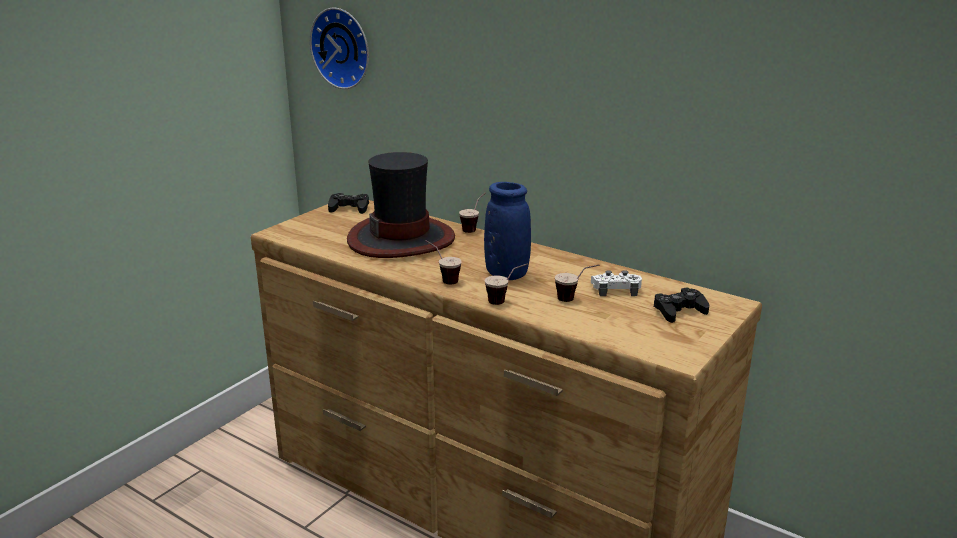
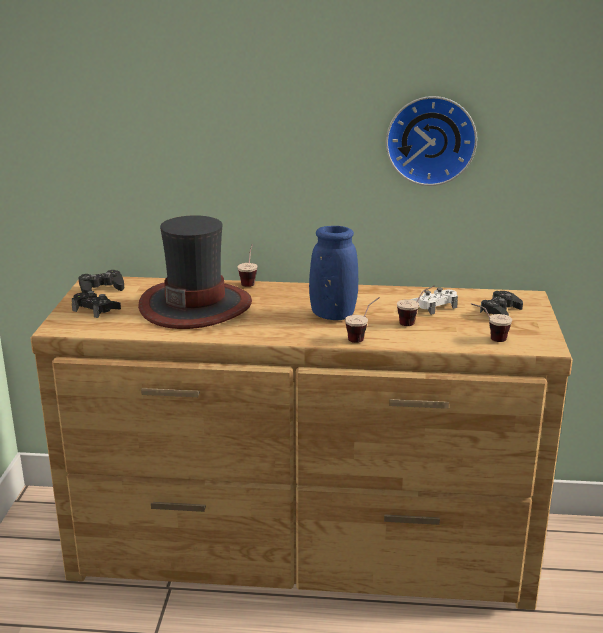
camera: 30 degrees left, 0 degrees up
(322, 224) = (96, 310): none -> black game controller
(343, 48) = (62, 115): wall clock -> wall clock (430, 140)
(442, 279) = (284, 332): cup -> cup (488, 339)

